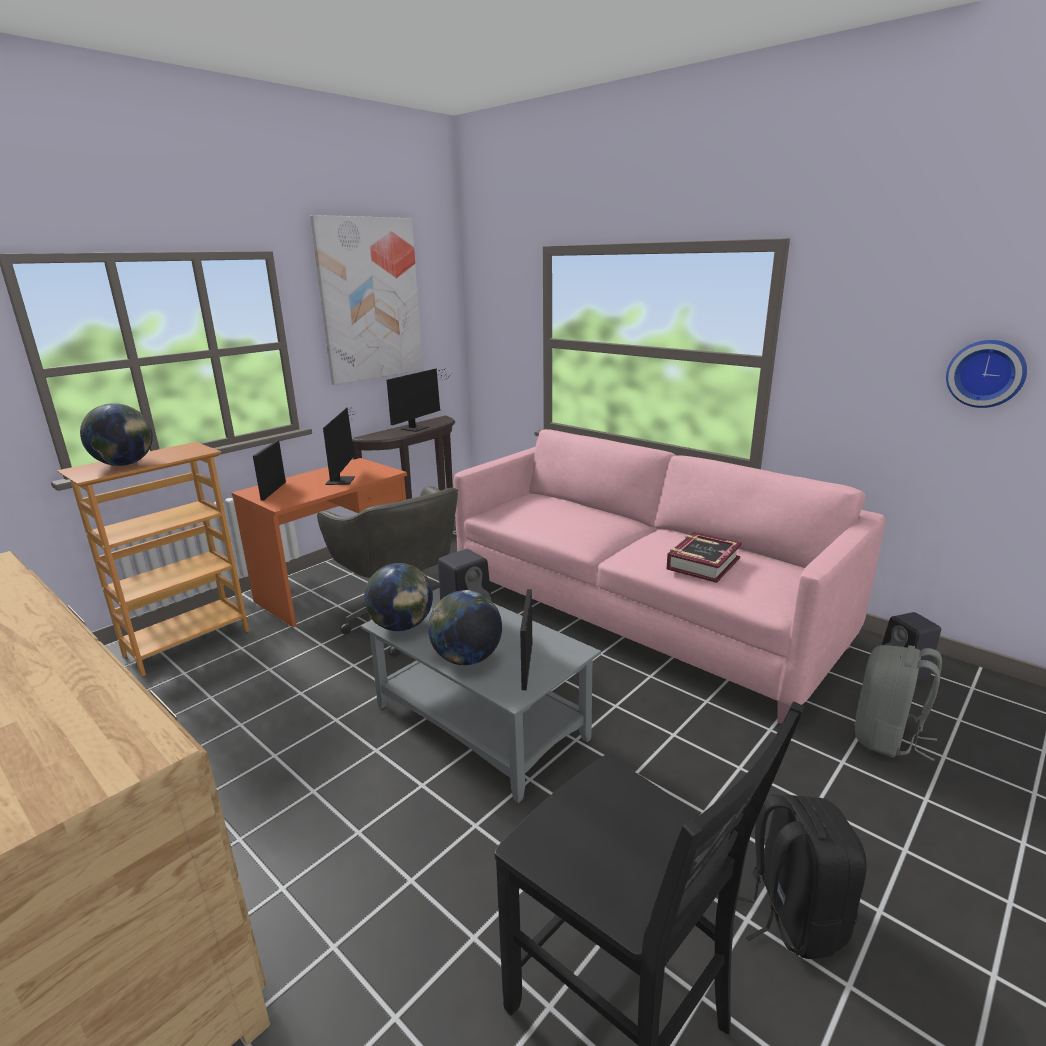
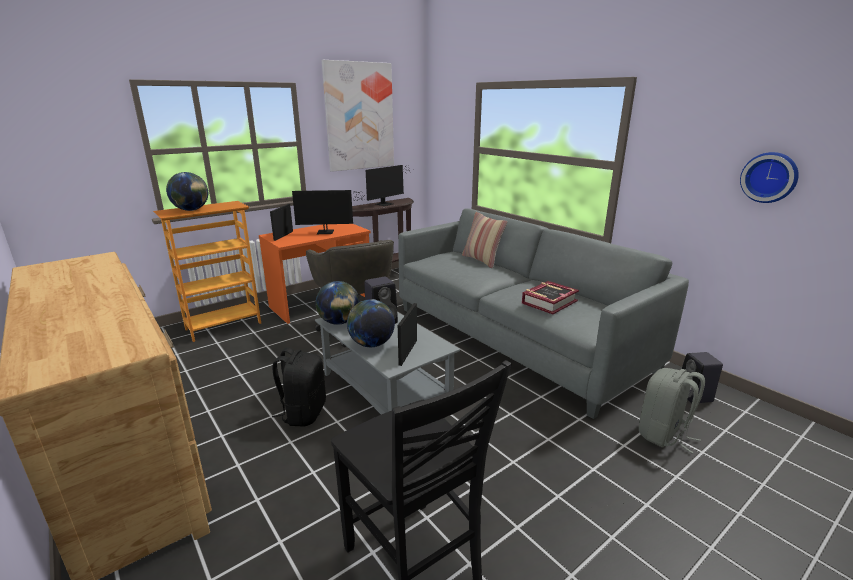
camera: 10 degrees right, 0 degrees up
(342, 479) = (328, 232): monitor -> monitor turned 75 degrees clockwise
(580, 505) = (482, 260): none -> pillow
(640, 613) = (516, 338): pink sofa -> grey sofa
(791, 915) = (548, 529): black backpack -> black backpack (303, 413)

